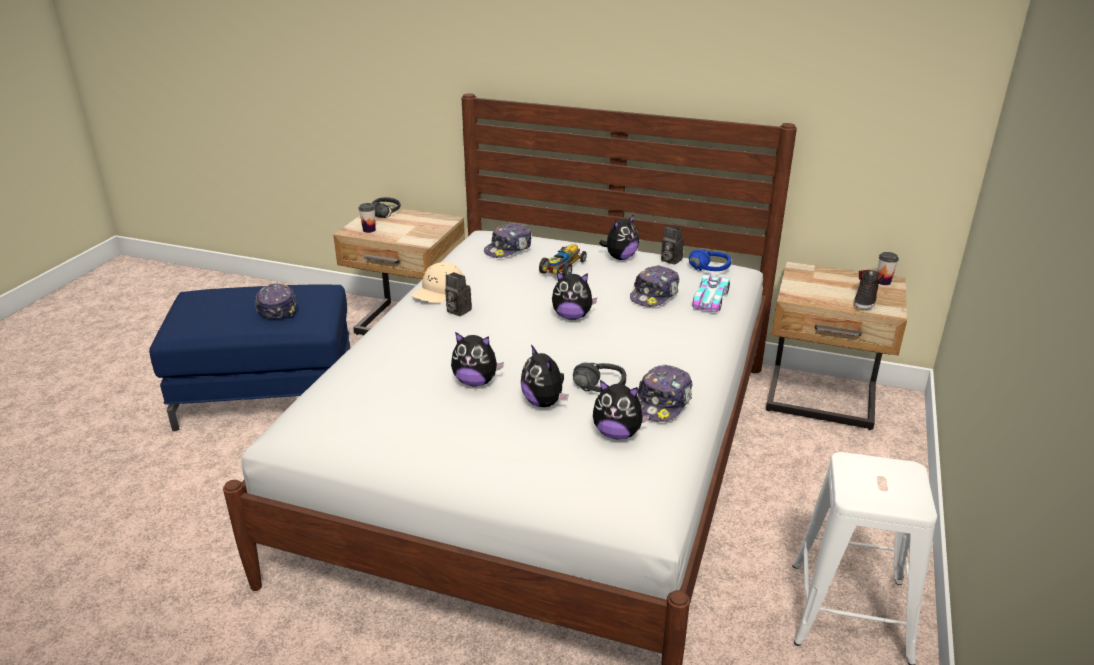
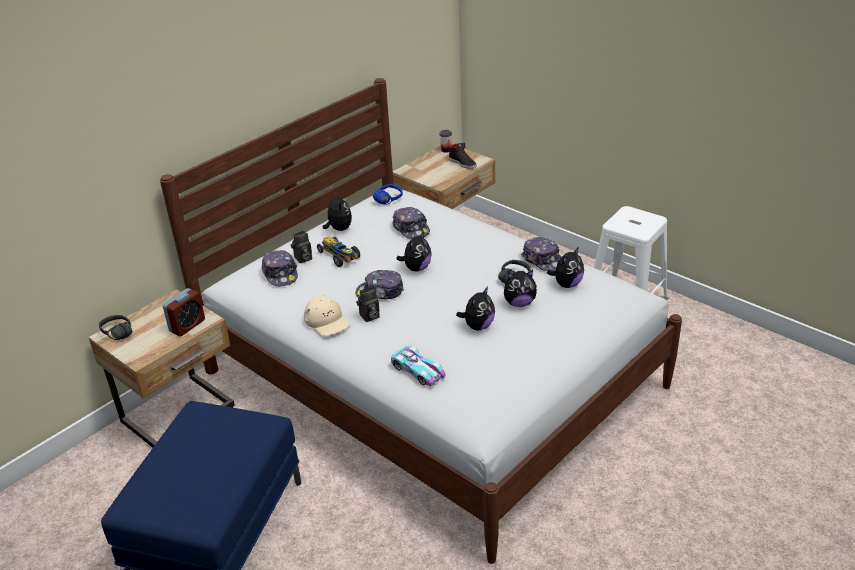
camera: 65 degrees left, 5 degrees up
(276, 308) = (218, 442): cap -> cap (380, 292)
(369, 230) = (149, 347): cup -> none
(409, 236) = (187, 326): none -> alarm clock
(670, 260) = (361, 210): camera -> camera (303, 259)
(710, 298) = (430, 210): toy car -> toy car (418, 370)

